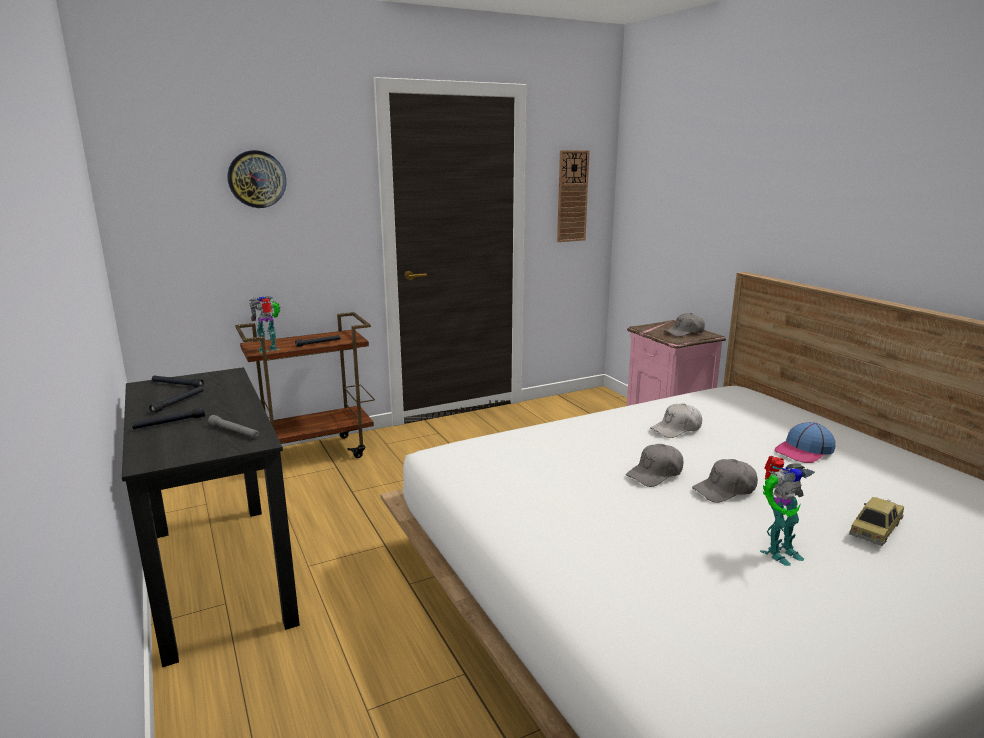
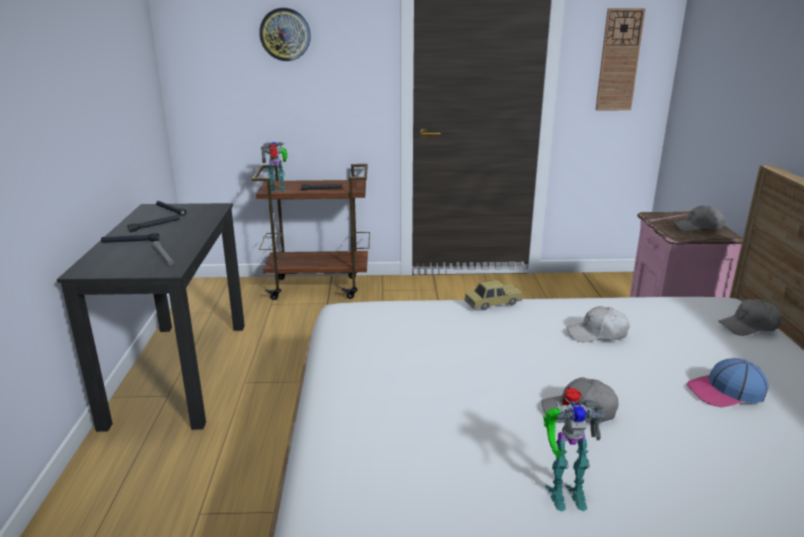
camera: 25 degrees right, 5 degrees up
(655, 474) = (521, 376): grey cap -> grey cap (749, 326)
(875, 529) = (714, 504): toy car -> toy car (492, 303)

